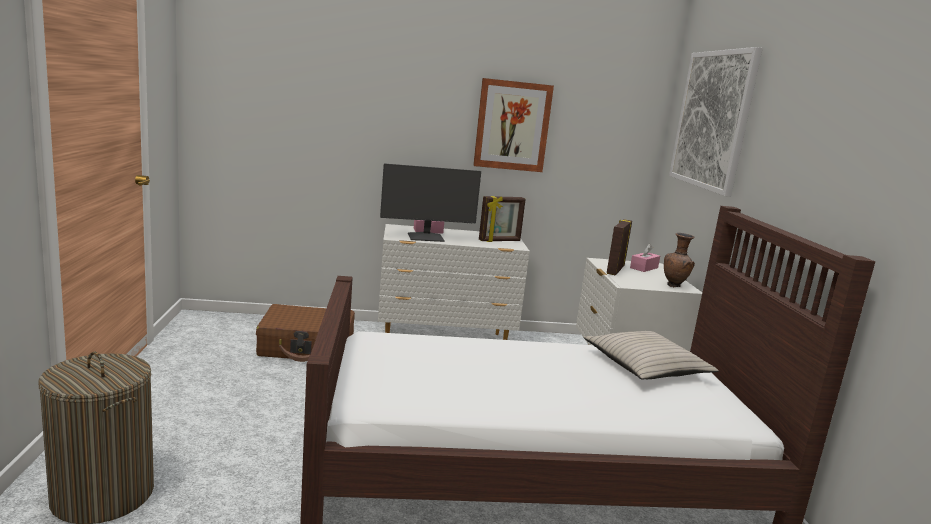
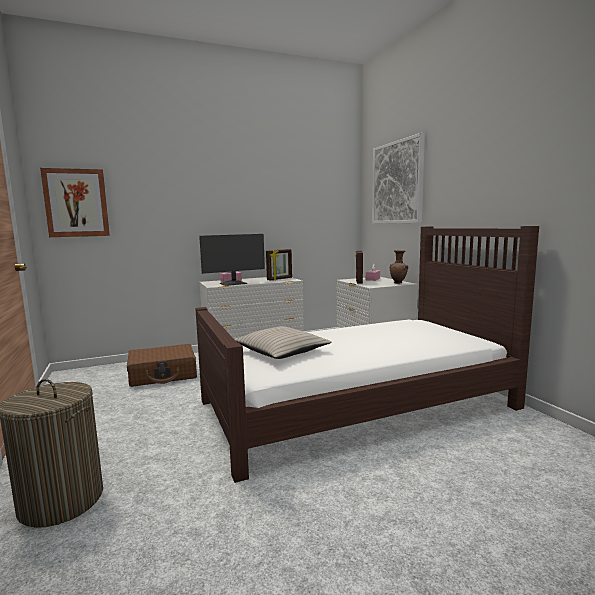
camera: 15 degrees left, 5 degrees down
(512, 125) = (272, 206): picture -> picture (76, 203)
(645, 366) = (406, 327): beige pillow -> beige pillow (281, 351)

